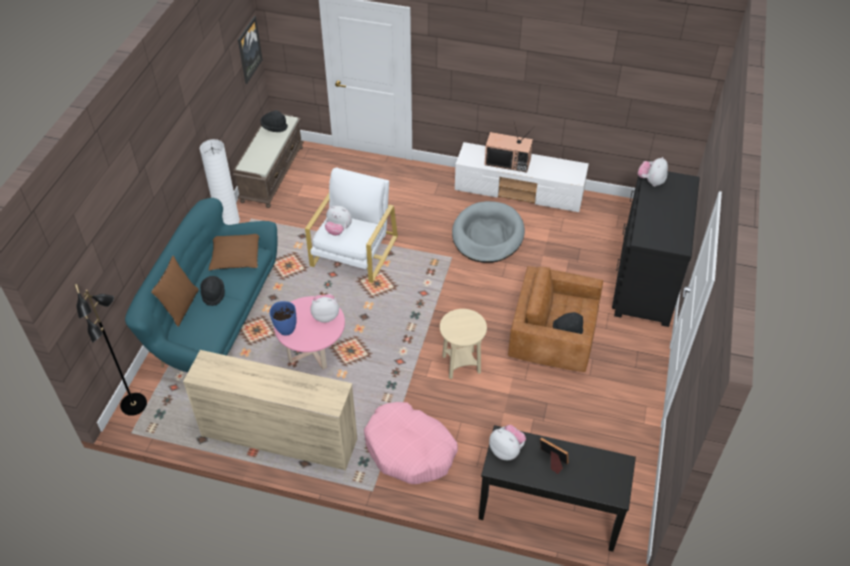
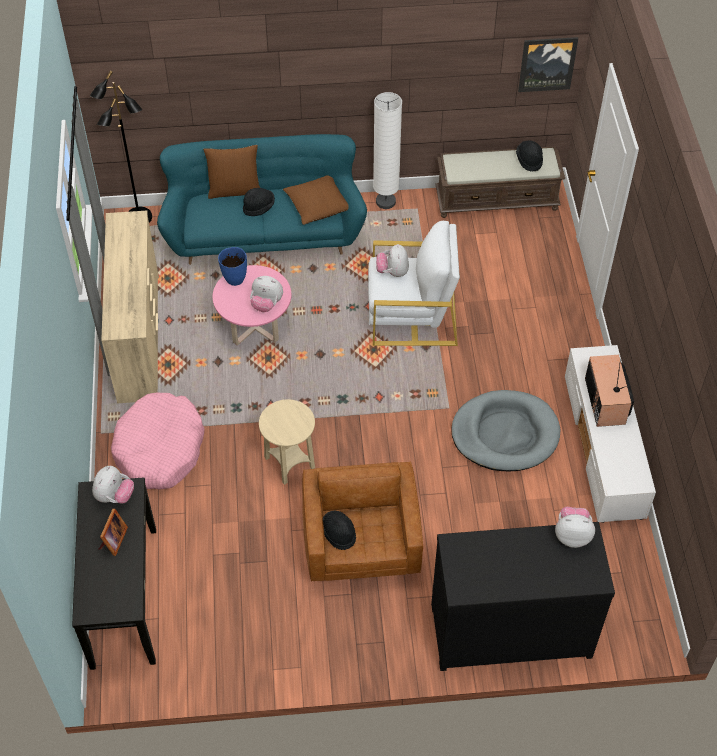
camera: 70 degrees right, 5 degrees up
(325, 315) = (266, 304): plush toy -> plush toy turned 135 degrees clockwise

